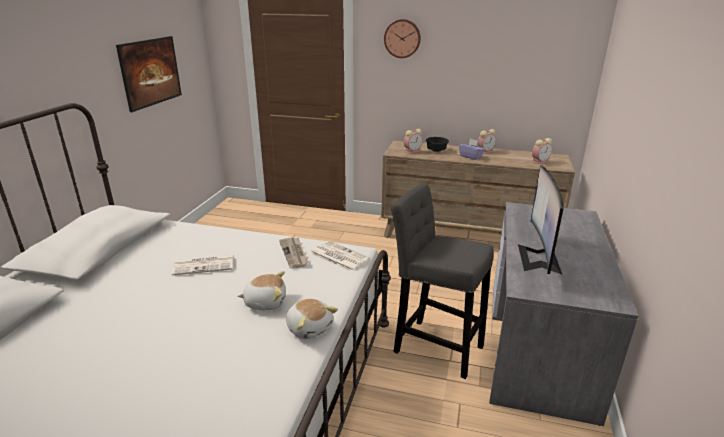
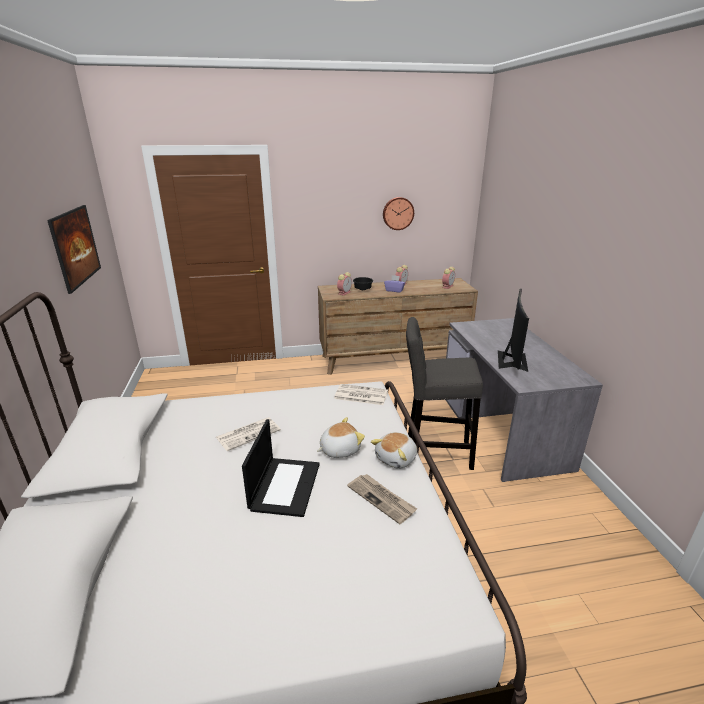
camera: 25 degrees left, 0 degrees up
(187, 319) = (285, 485): none -> laptop
(294, 253) = (321, 402): newspaper -> newspaper (382, 499)
(309, 327) = (397, 459): plush toy -> plush toy turned 105 degrees clockwise
(402, 38) = (319, 193): wall clock -> wall clock (398, 213)
(539, 258) = (512, 360): monitor -> monitor turned 150 degrees counterclockwise

